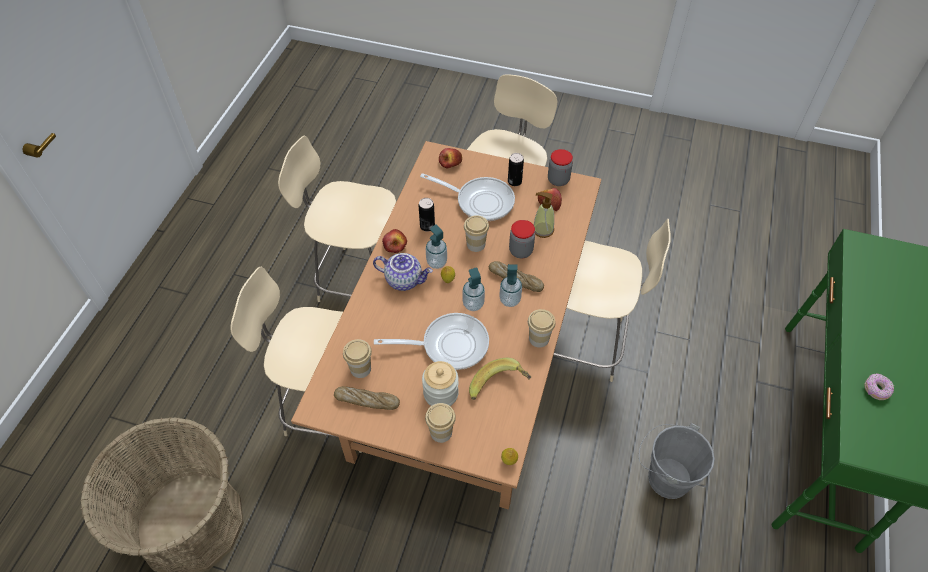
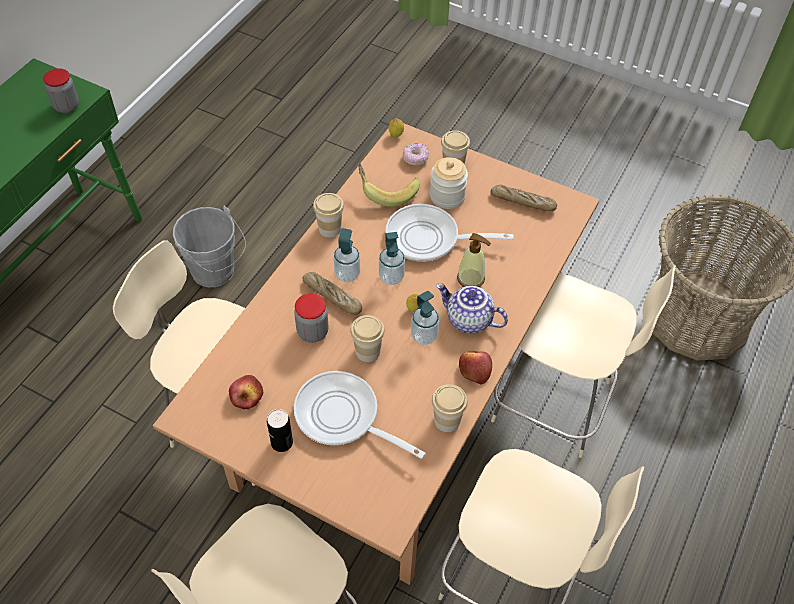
camera: 170 degrees left, 0 degrees up
(360, 369) = (528, 232): cup -> cup (447, 420)
(427, 226) = (426, 390): can -> none
(450, 162) = (369, 498): apple -> none
(542, 230) = (272, 356): soap dispenser -> soap dispenser (471, 279)
(558, 180) = (216, 433): jar -> jar (66, 106)
(876, 390) = (26, 129): donut -> donut (415, 159)

